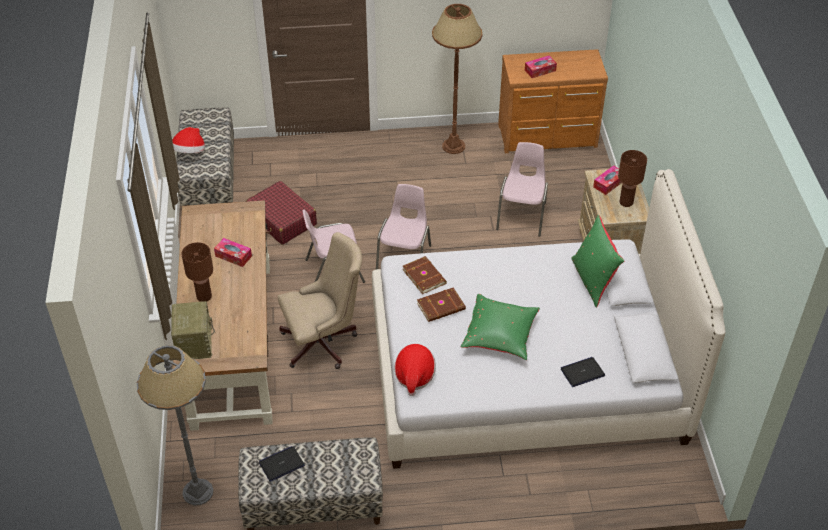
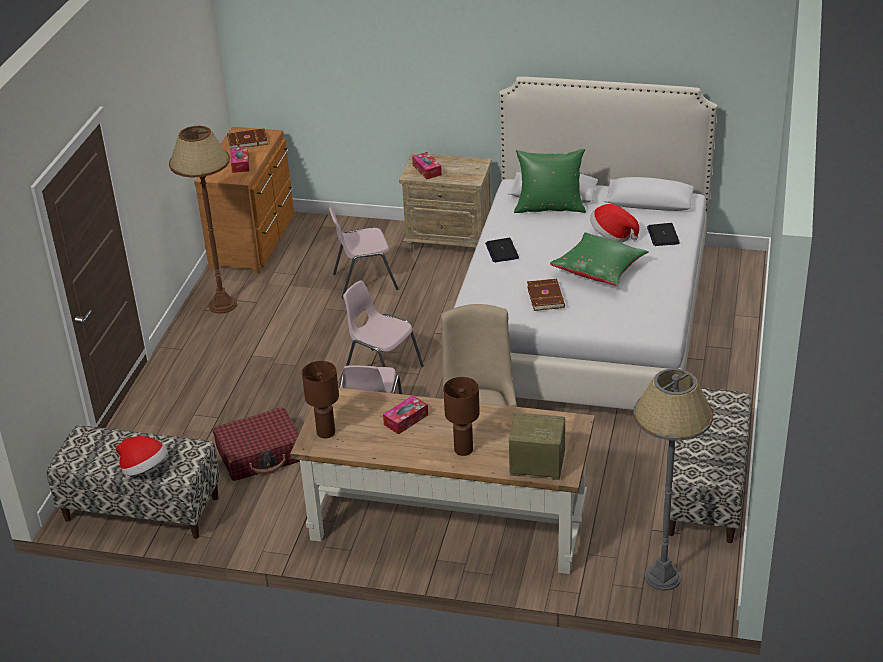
camera: 70 degrees left, 10 degrees down
(281, 464) = (698, 453): laptop -> laptop (502, 251)
(414, 376) = (632, 329): hat -> hat (612, 235)
(424, 276) = (497, 300): brown book -> brown book (247, 140)
(522, 215) = (364, 281): pink chair -> pink chair turned 45 degrees counterclockwise
(626, 203) = (459, 166): brown table lamp -> brown table lamp (326, 433)

